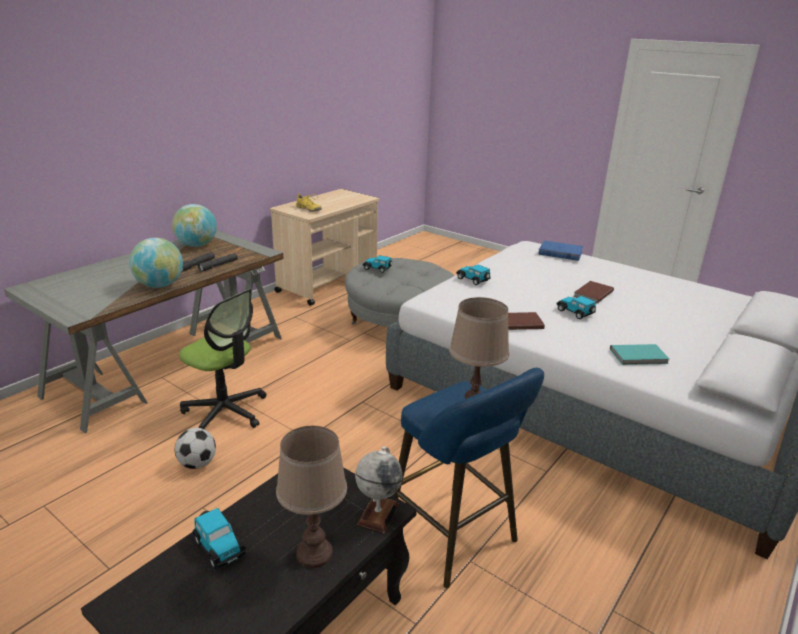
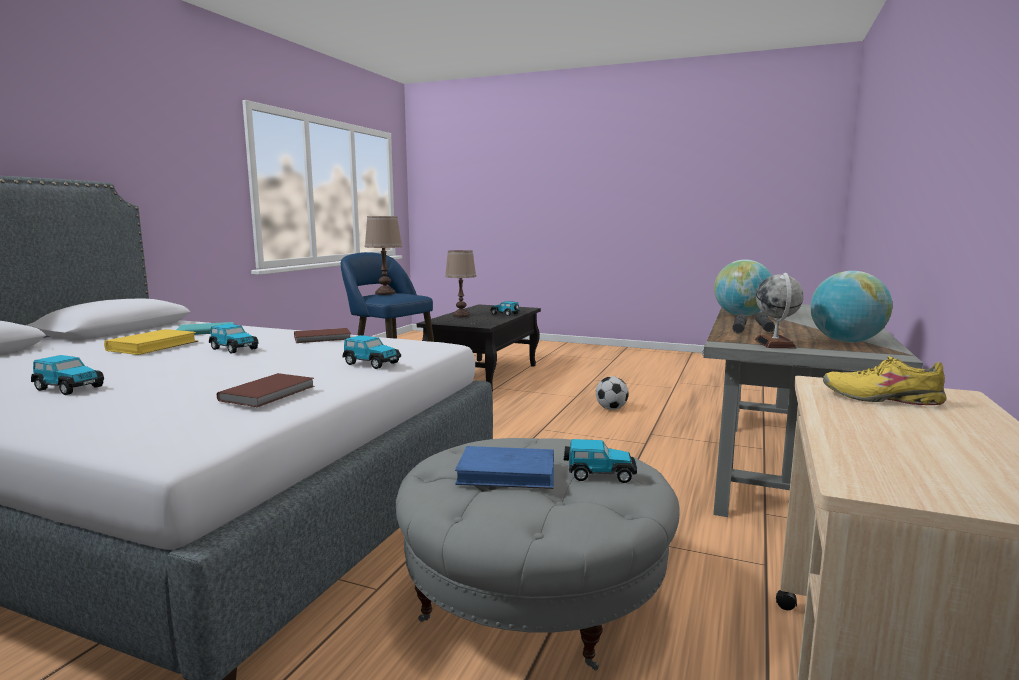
camera: 165 degrees right, 15 degrees down
(225, 412) = (643, 434): office chair -> none
(378, 514) = (436, 321): globe -> globe (775, 344)
(560, 253) = (126, 418): blue book -> blue book (507, 473)
(592, 293) = (173, 364): brown book -> brown book (270, 393)
(619, 279) = (68, 388): none -> toy car
(643, 326) = (153, 346): none -> yellow book

